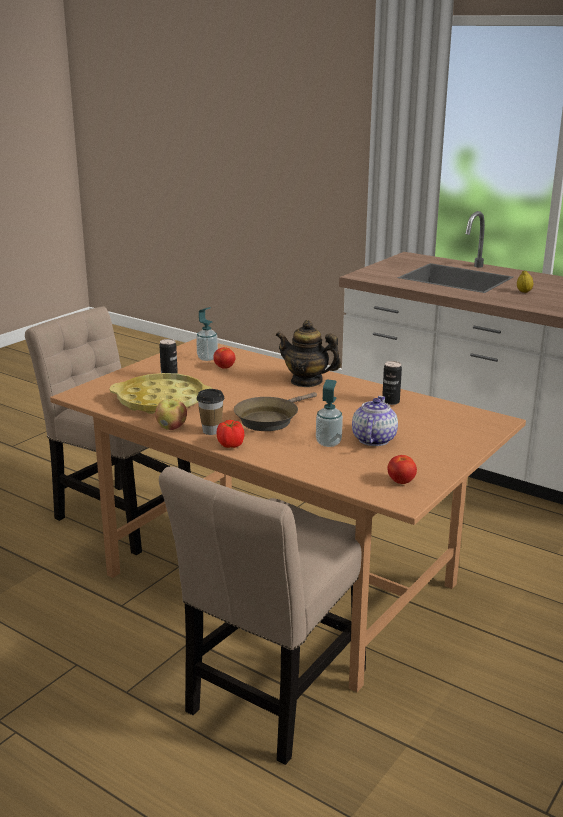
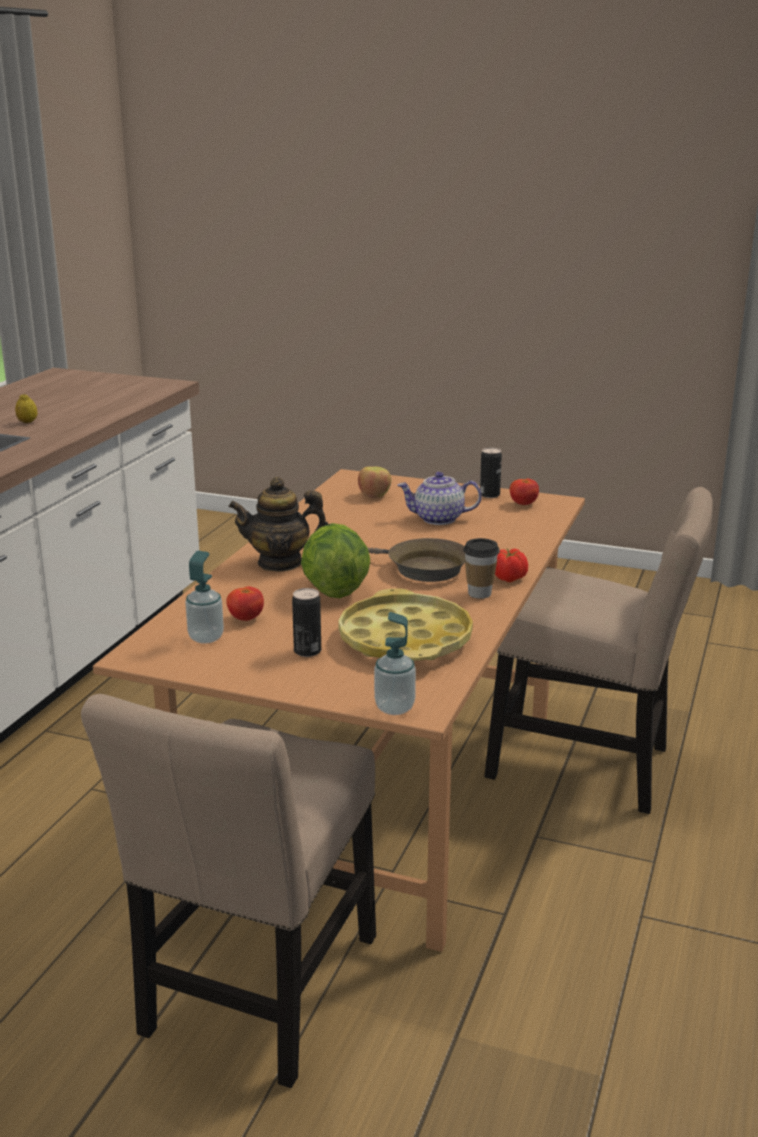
camera: 105 degrees left, 0 degrees up
(171, 427) = (488, 617): apple -> apple (374, 495)
(251, 391) = (334, 589): none -> lettuce
(307, 381) = (280, 562): teapot -> teapot turned 75 degrees clockwise
(328, 443) = (463, 536): soap dispenser -> soap dispenser (394, 708)
(390, 402) = (327, 518): can -> can (489, 495)

